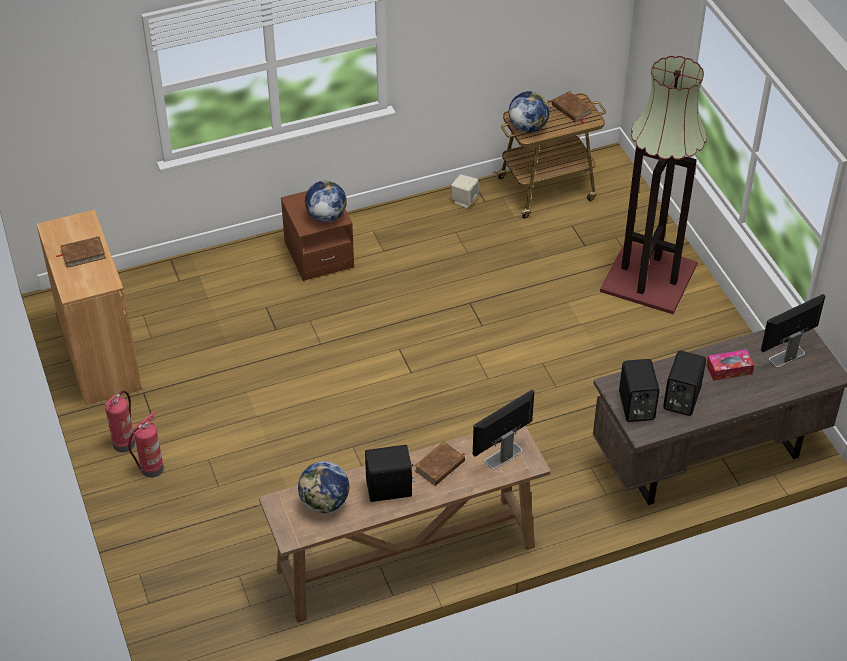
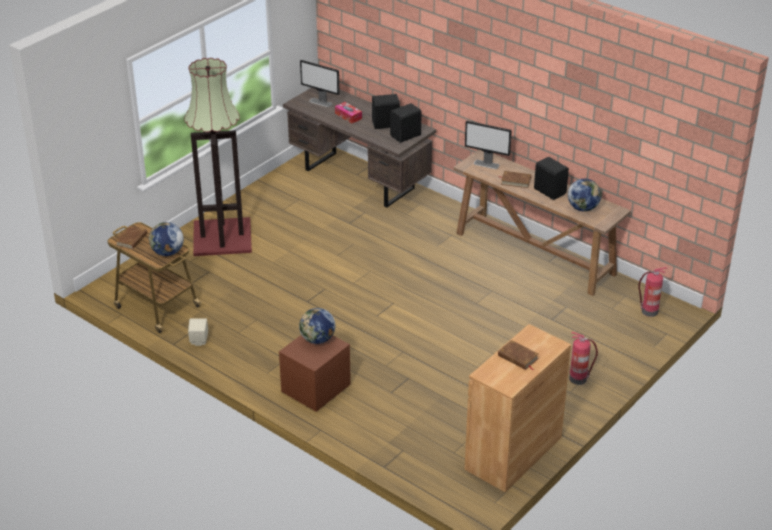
camera: 120 degrees left, 10 degrees down
(124, 442) = (571, 402): fire extinguisher -> fire extinguisher (649, 311)

